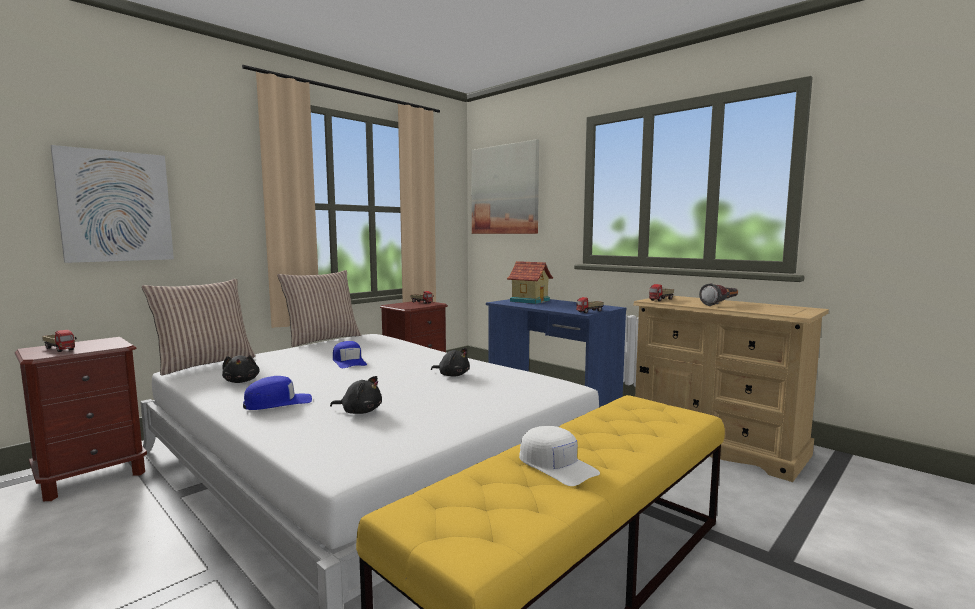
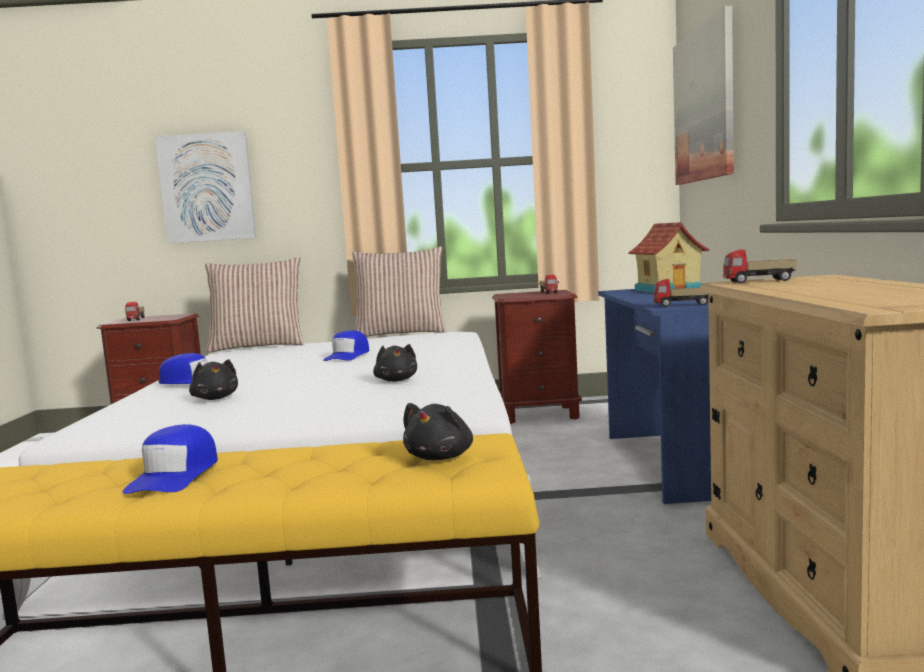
camera: 45 degrees right, 0 degrees up
(241, 381) = (233, 363): black plush toy -> black plush toy (441, 457)
(556, 465) = (175, 475): white cap -> blue cap
(721, 304) = (834, 288): flashlight -> none

